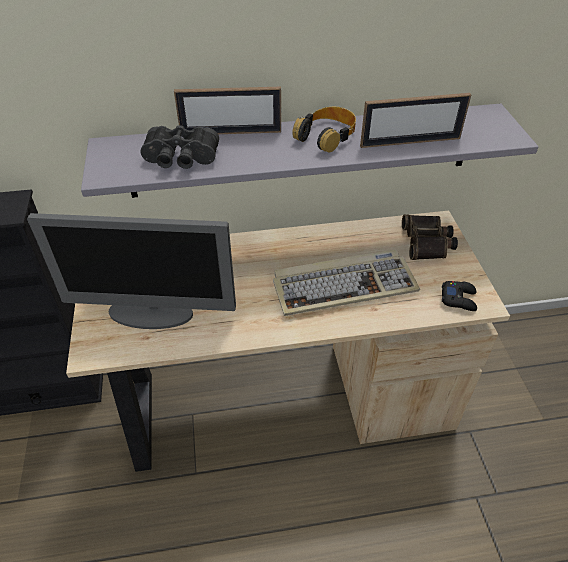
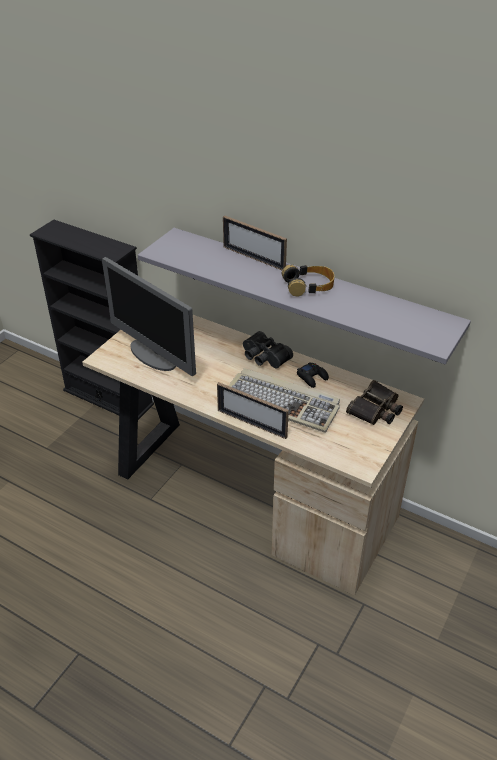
camera: 40 degrees right, 5 degrees down
(180, 159) = (205, 261): black binoculars -> black binoculars (264, 357)
(410, 142) = (357, 314): picture frame -> picture frame (251, 423)
(459, 299) = (348, 453): black game controller -> black game controller (312, 377)

